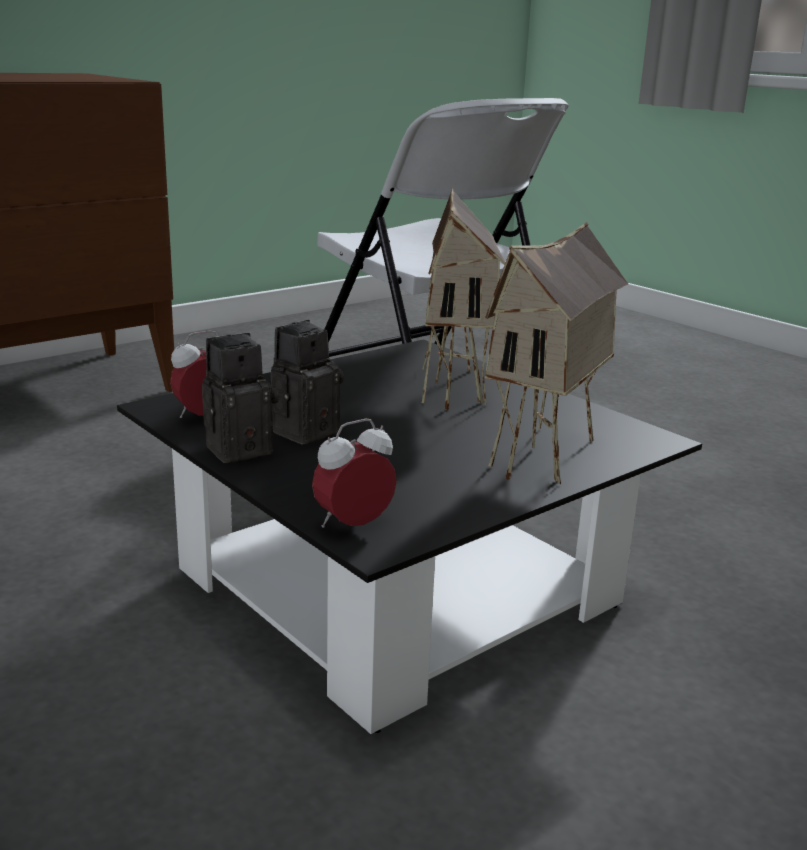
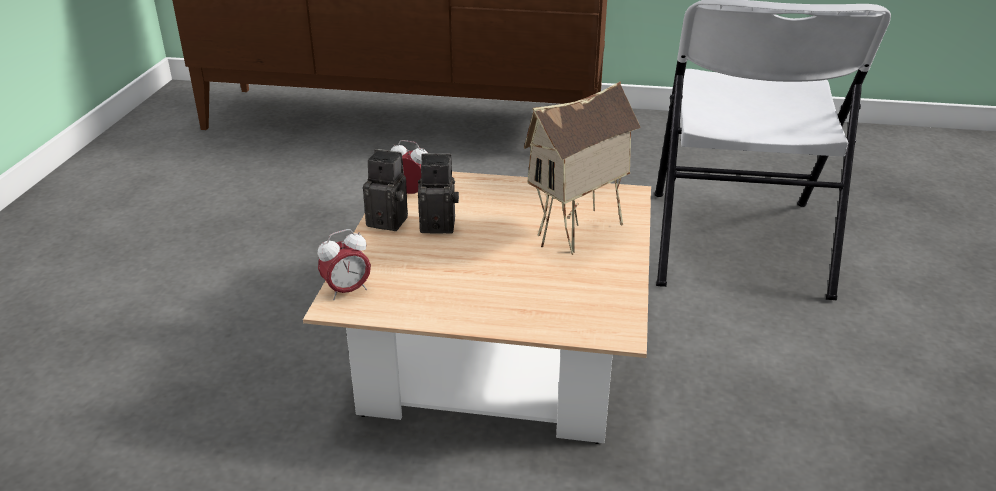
camera: 50 degrees right, 10 degrees up
(353, 525) = (347, 291): alarm clock -> alarm clock turned 135 degrees clockwise
(397, 587) = (497, 351): black coffee table -> beige coffee table
(547, 459) = (519, 309): toy house -> none

